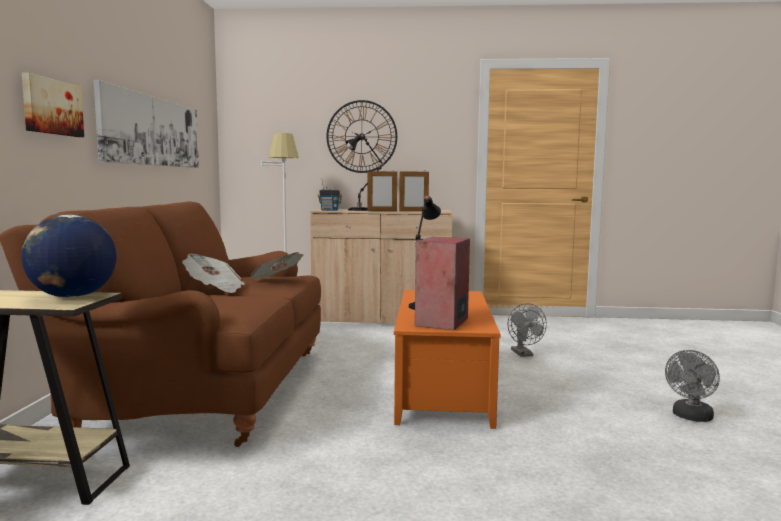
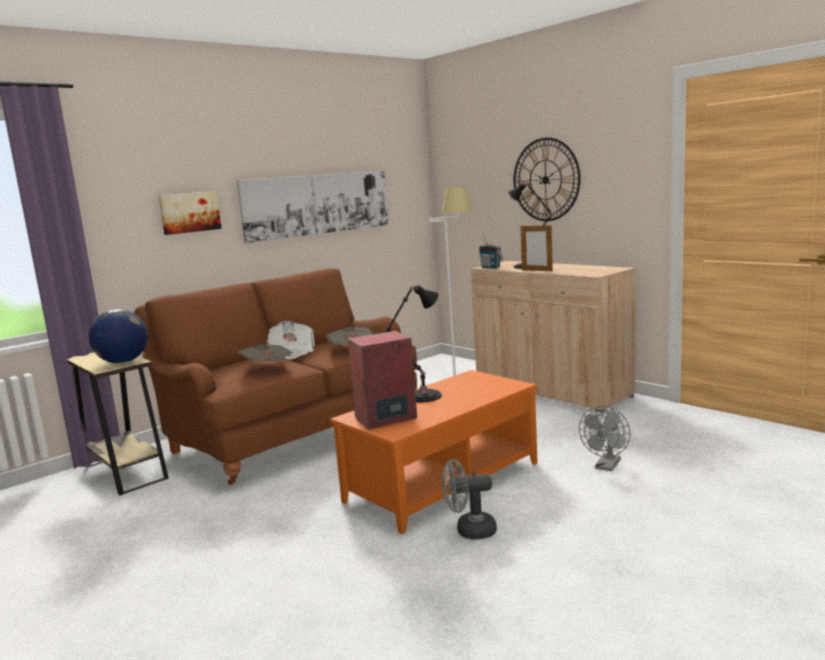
camera: 45 degrees right, 5 degrees up
(240, 298) = (268, 368): none -> newspaper
(413, 211) = (568, 272): picture frame -> none
(691, 417) = (615, 600): grey fan -> grey fan (469, 531)

